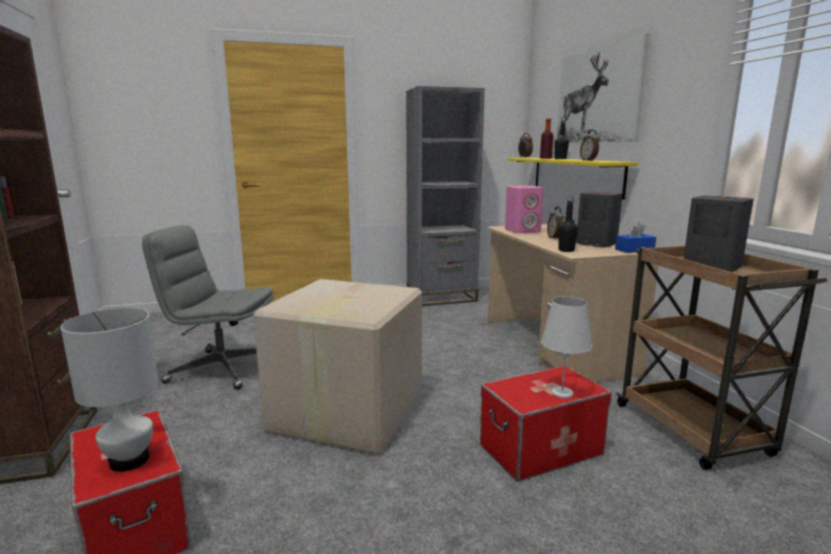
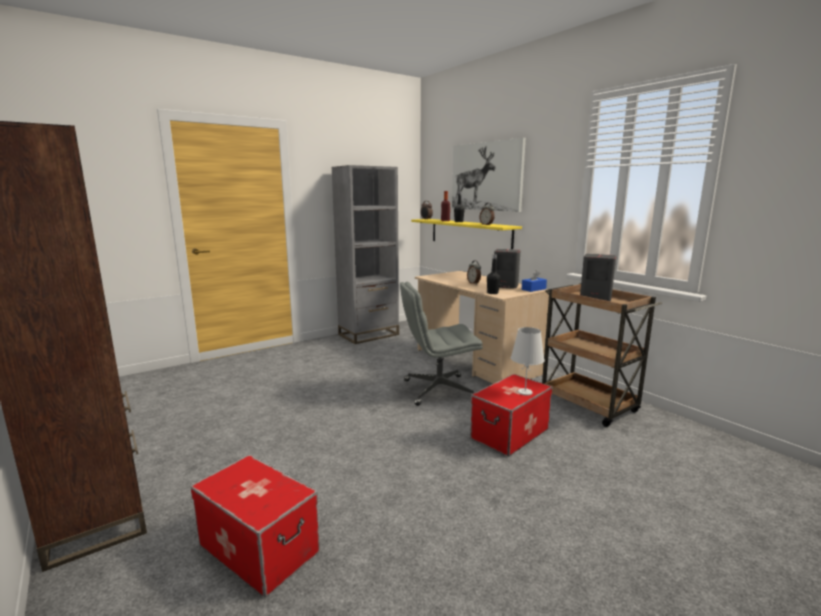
camera: 20 degrees left, 0 degrees up
(130, 460) = (268, 494): white table lamp -> none
(221, 369) = (225, 419): grey office chair -> grey office chair (438, 390)
(345, 412) = (359, 434): cardboard box -> none
(523, 231) = (445, 278): pink speaker -> none

